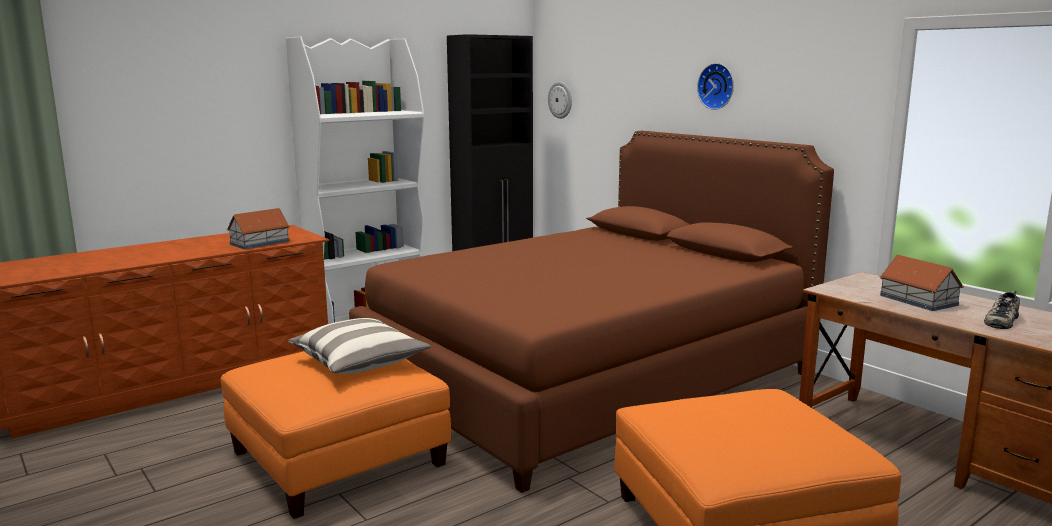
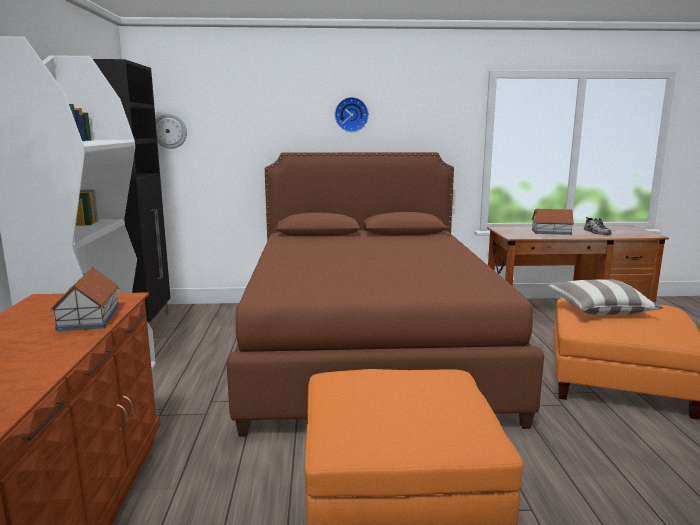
camera: 55 degrees left, 0 degrees up
(359, 362) = (398, 386): pillow -> pillow (600, 310)

